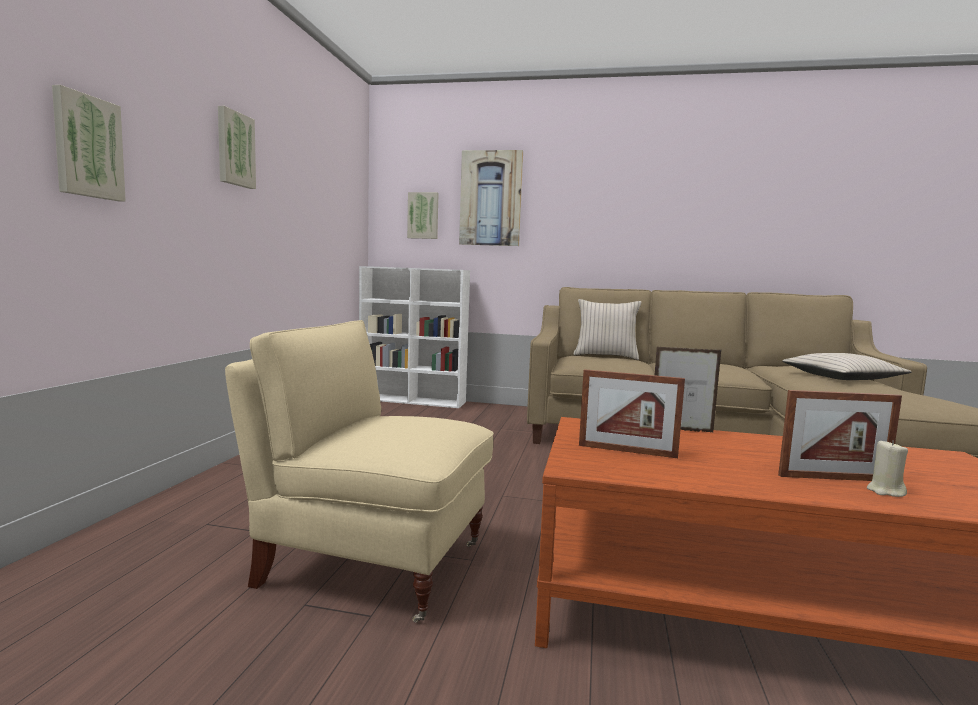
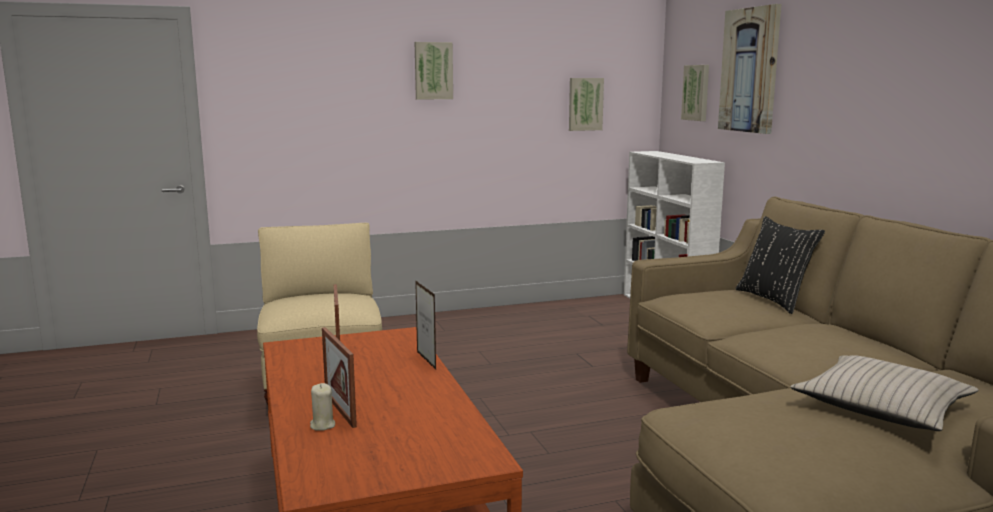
camera: 60 degrees right, 5 degrees up
(87, 147) = (301, 100): picture -> picture (585, 104)
(605, 356) = (774, 300): beige pillow -> black pillow

